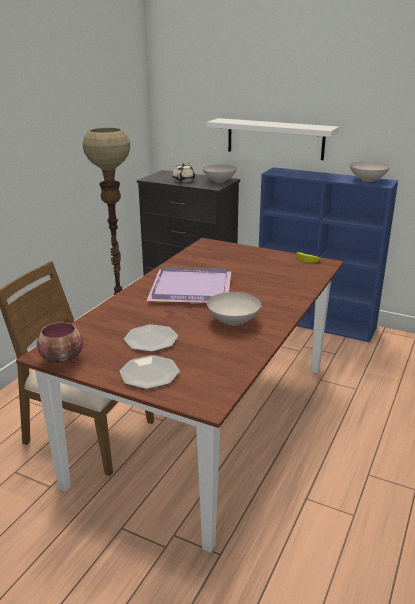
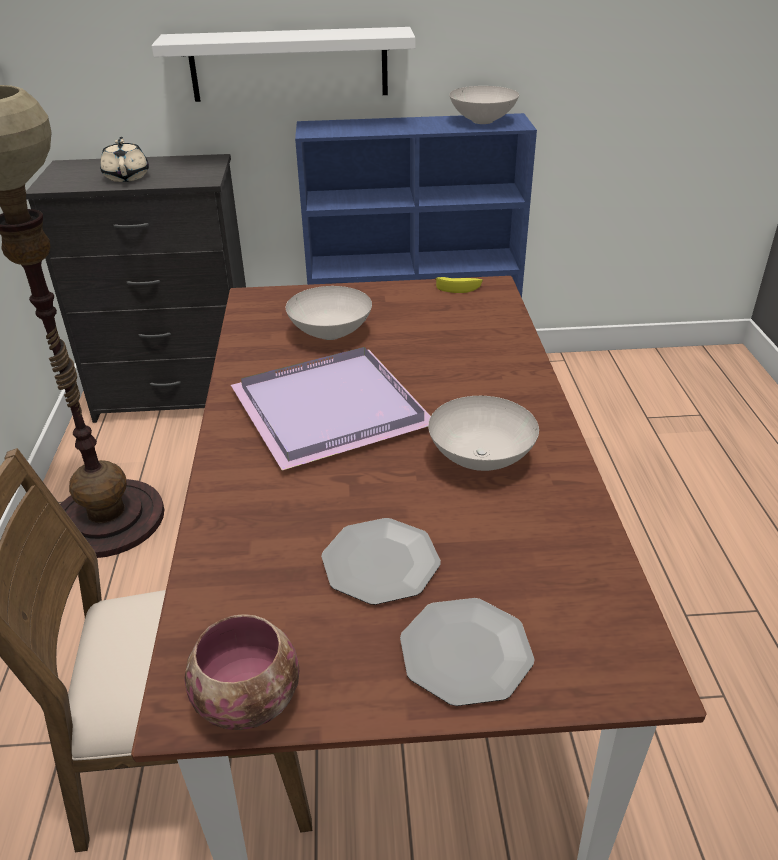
camera: 30 degrees left, 10 degrees up
(219, 181) = (197, 164): white bowl -> white bowl (330, 333)

